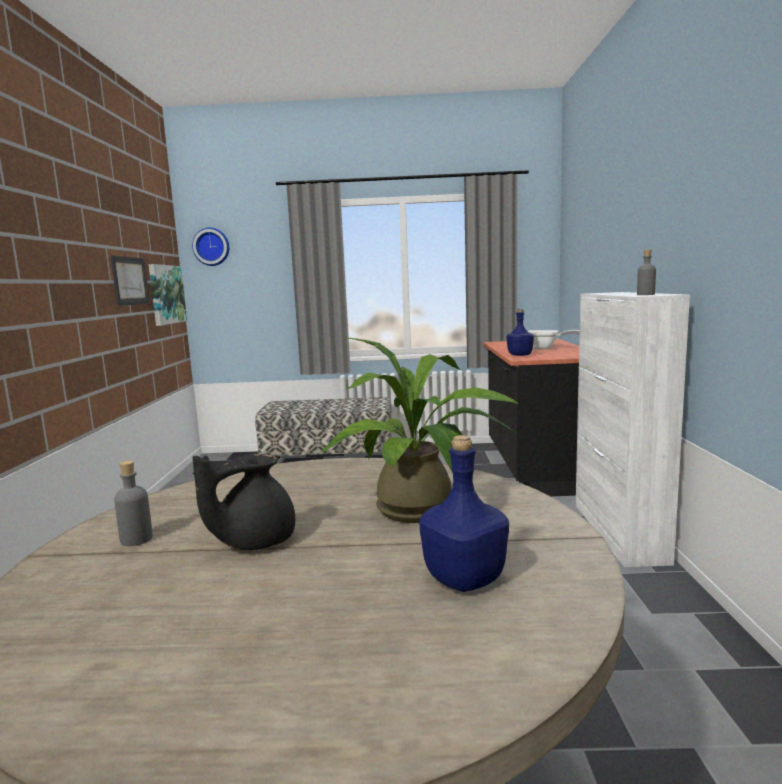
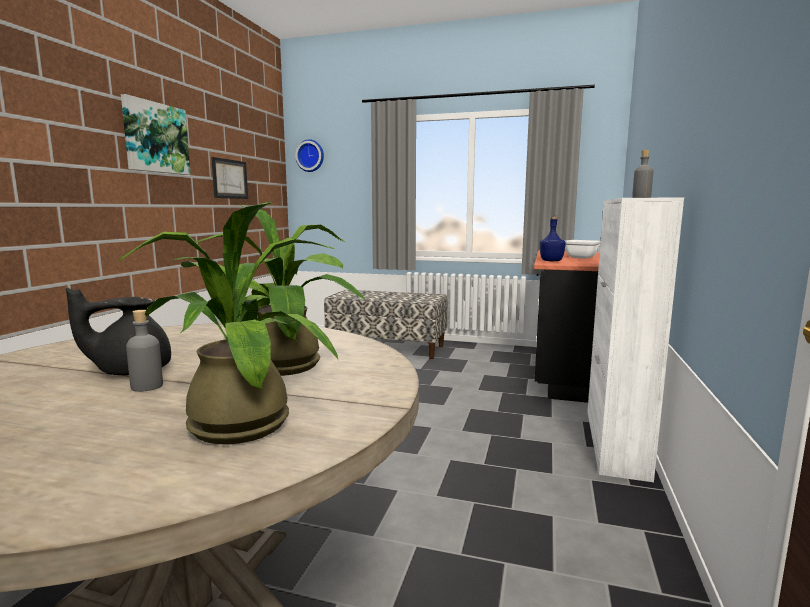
camera: 15 degrees right, 0 degrees up
(136, 539) = (61, 358): grey bottle -> grey bottle (147, 386)
(166, 294) = (267, 193): picture -> picture (155, 138)
(465, 578) = (238, 420): blue bottle -> potted plant

